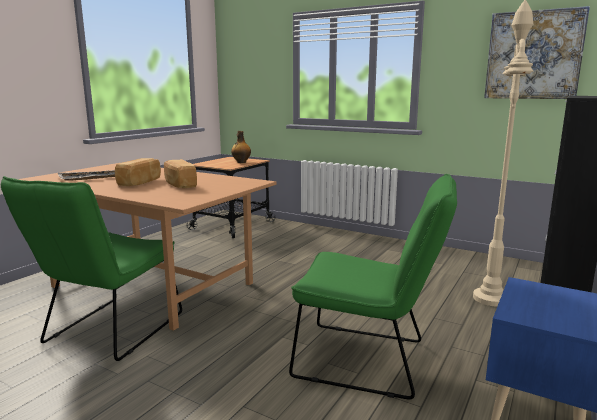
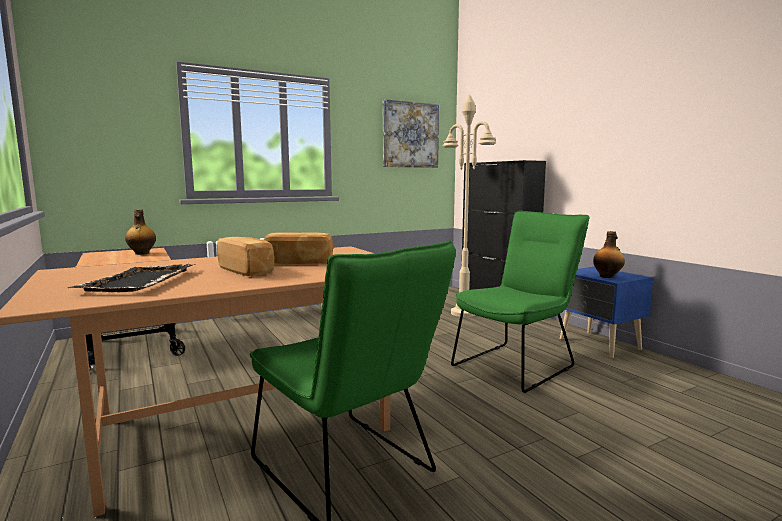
camera: 60 degrees left, 5 degrees down
(532, 308) = (607, 276): none -> bottle

